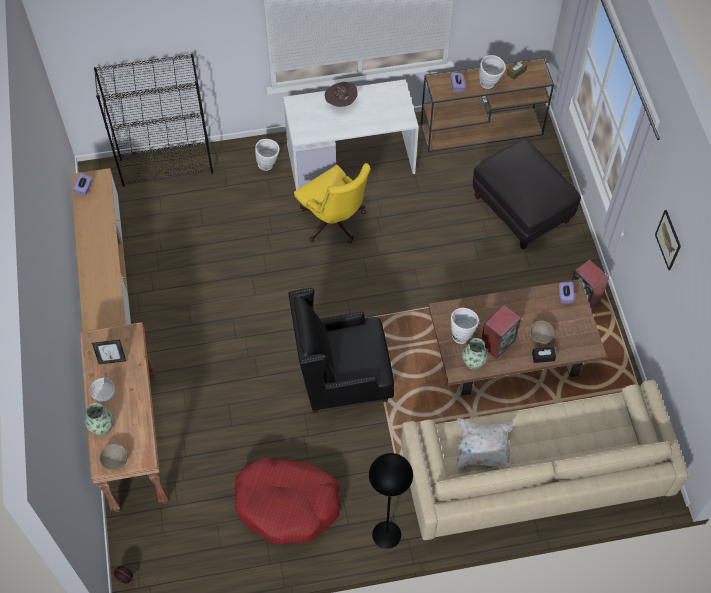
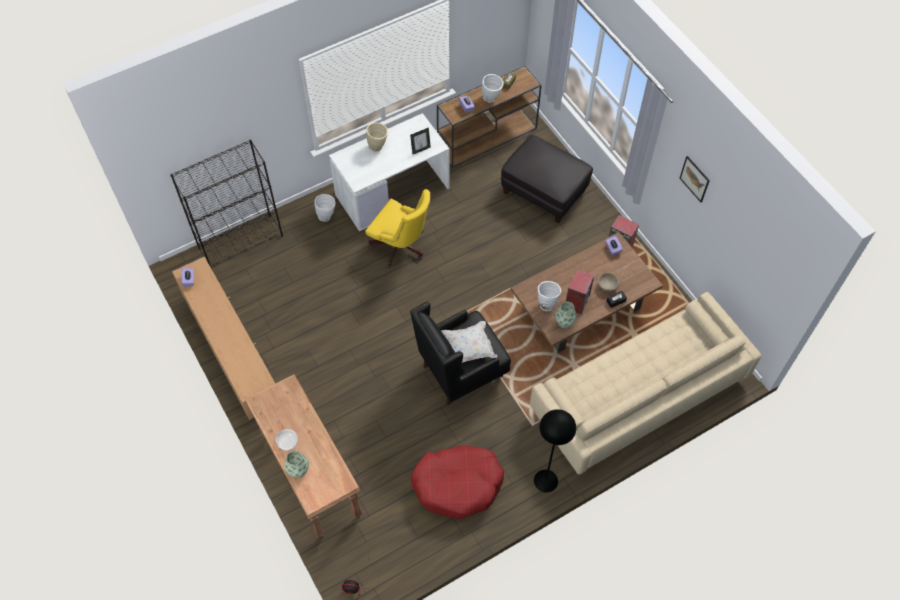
camera: 20 degrees left, 0 degrees up
(112, 360) = (283, 413): picture frame -> picture frame (420, 149)
(115, 461) = (321, 494): beige bowl -> none
(341, 102) = (378, 146): brown hat -> beige vase
(483, 449) = (599, 388): white pillow -> white pillow (468, 349)

